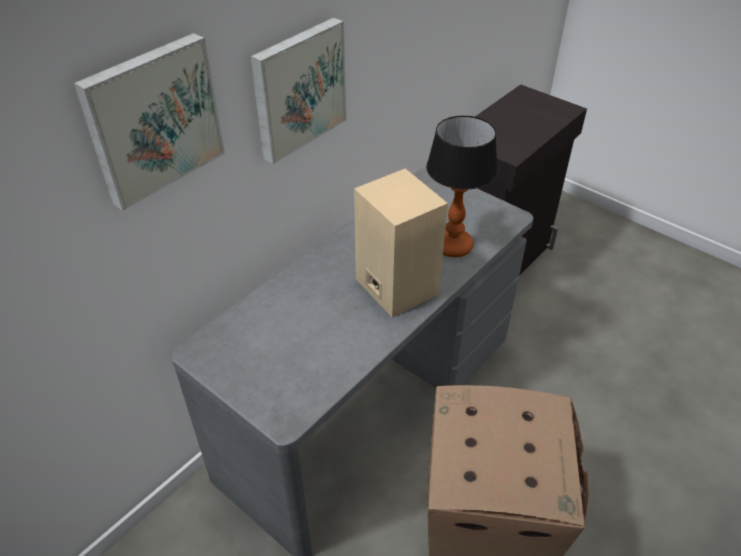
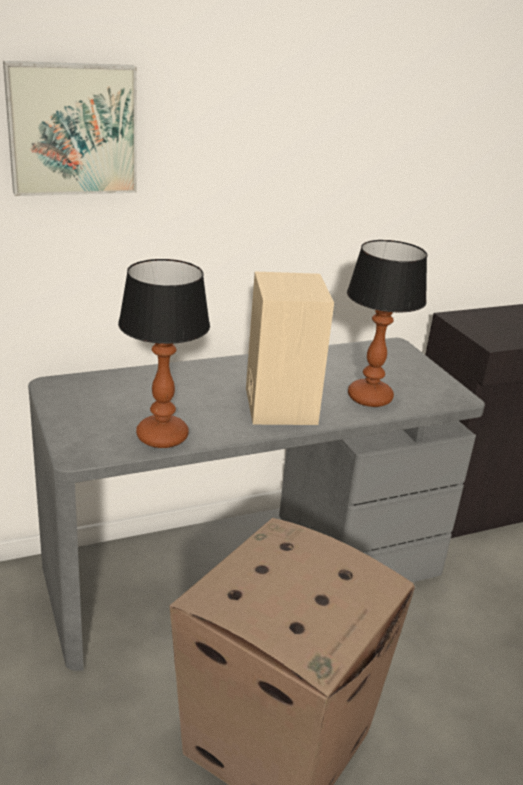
camera: 25 degrees right, 15 degrees down
(298, 89) = (242, 171): picture -> none
(334, 366) = (161, 436): none -> table lamp

